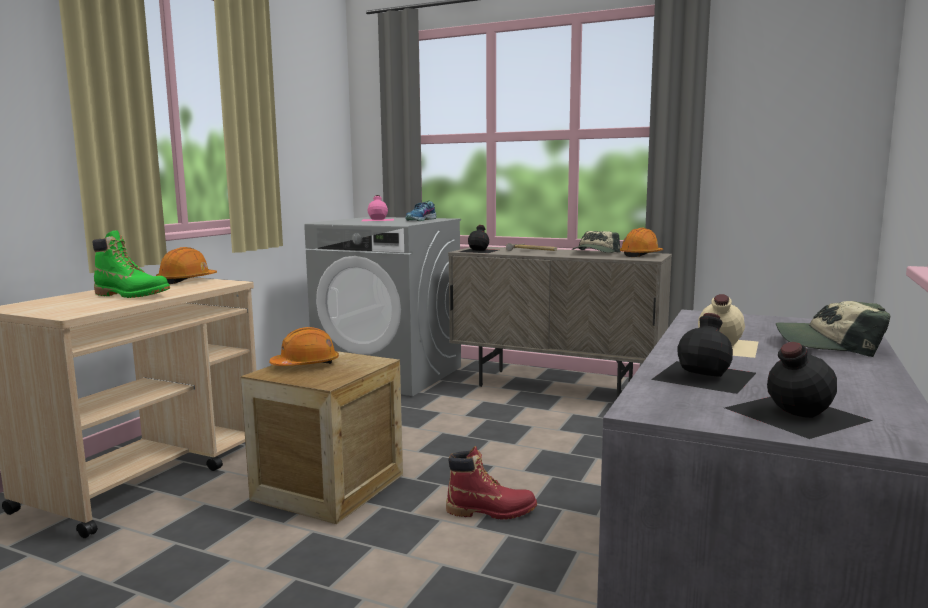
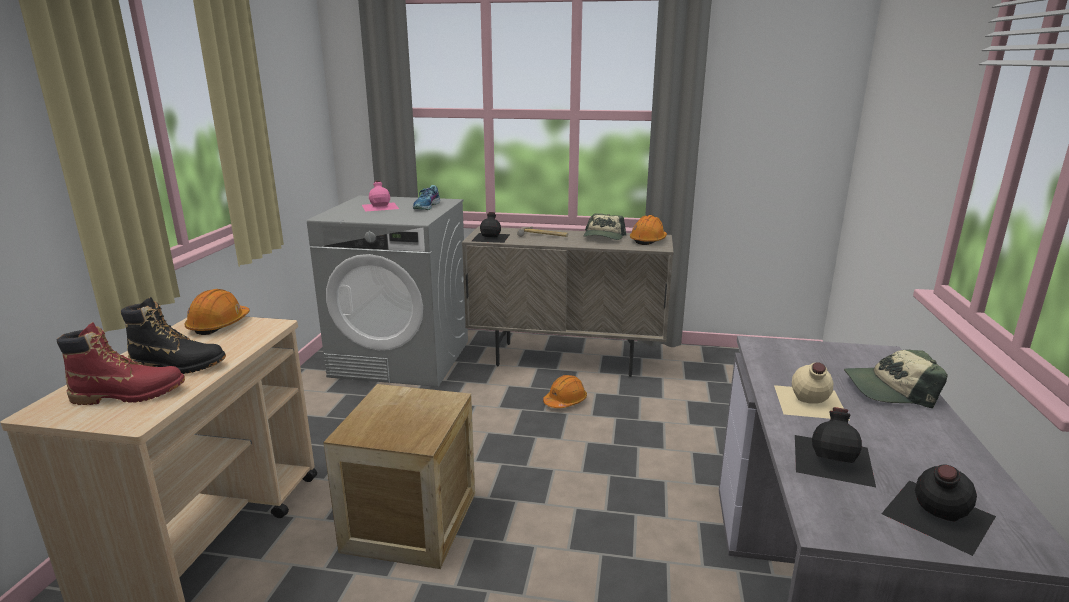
camera: 15 degrees left, 10 degrees up
(132, 295) = (178, 366): green boot -> black boot
(306, 365) = (382, 414): orange hard hat -> orange hard hat (565, 401)
(491, 511) = (575, 527): red boot -> red boot (129, 394)

